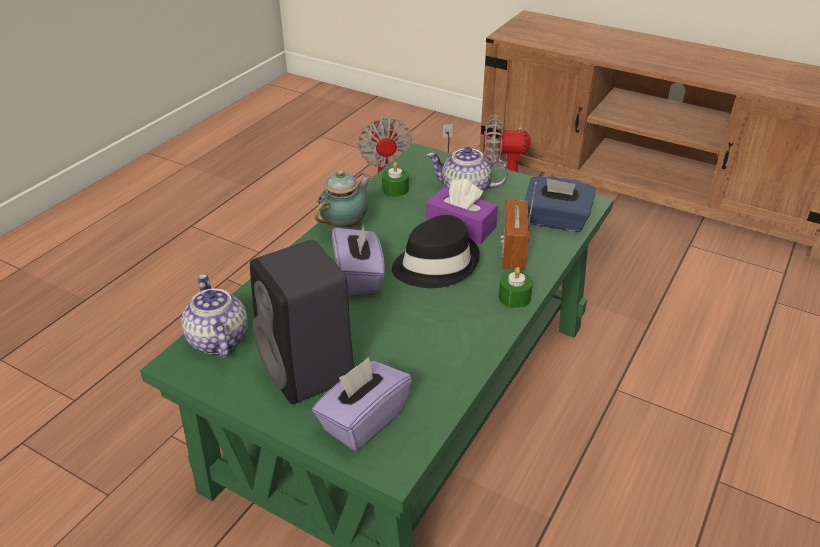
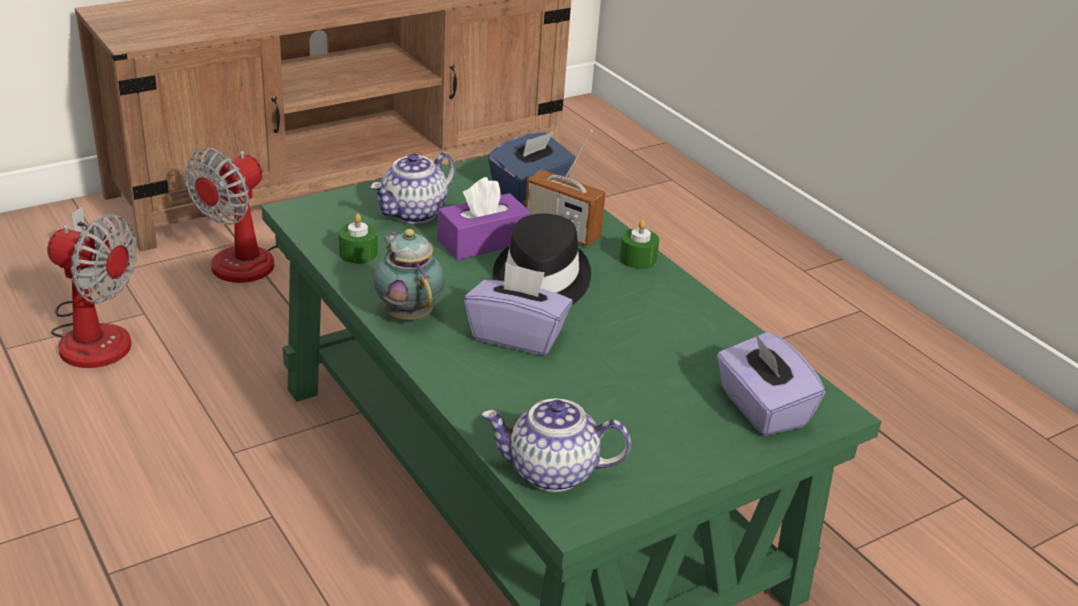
camera: 65 degrees left, 5 degrees down
(309, 371) = (661, 420): black speaker -> none

